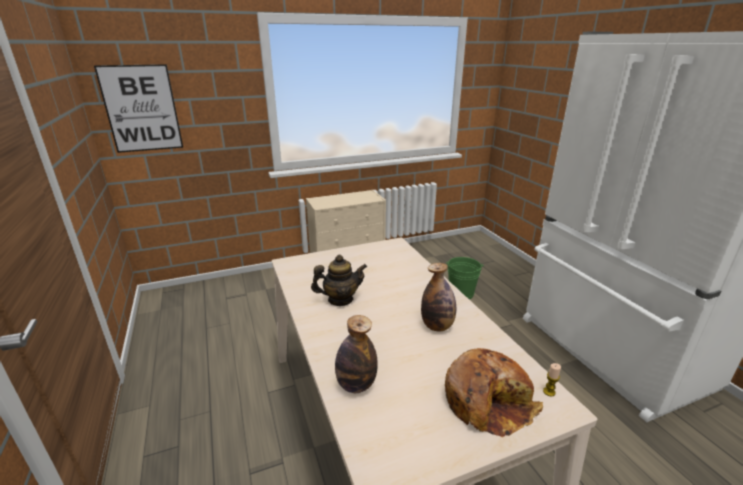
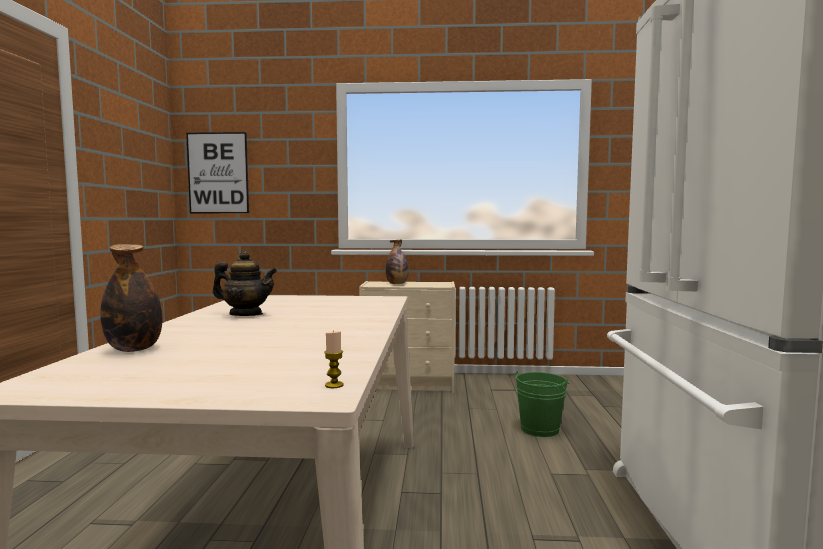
camera: 25 degrees right, 20 degrees down
(437, 326) = (308, 336): bottle -> bottle (397, 284)
(488, 400) = (242, 377): bread -> none

